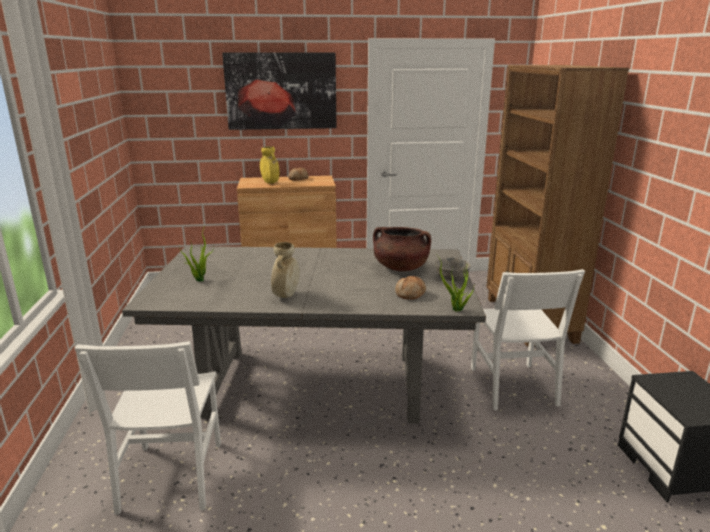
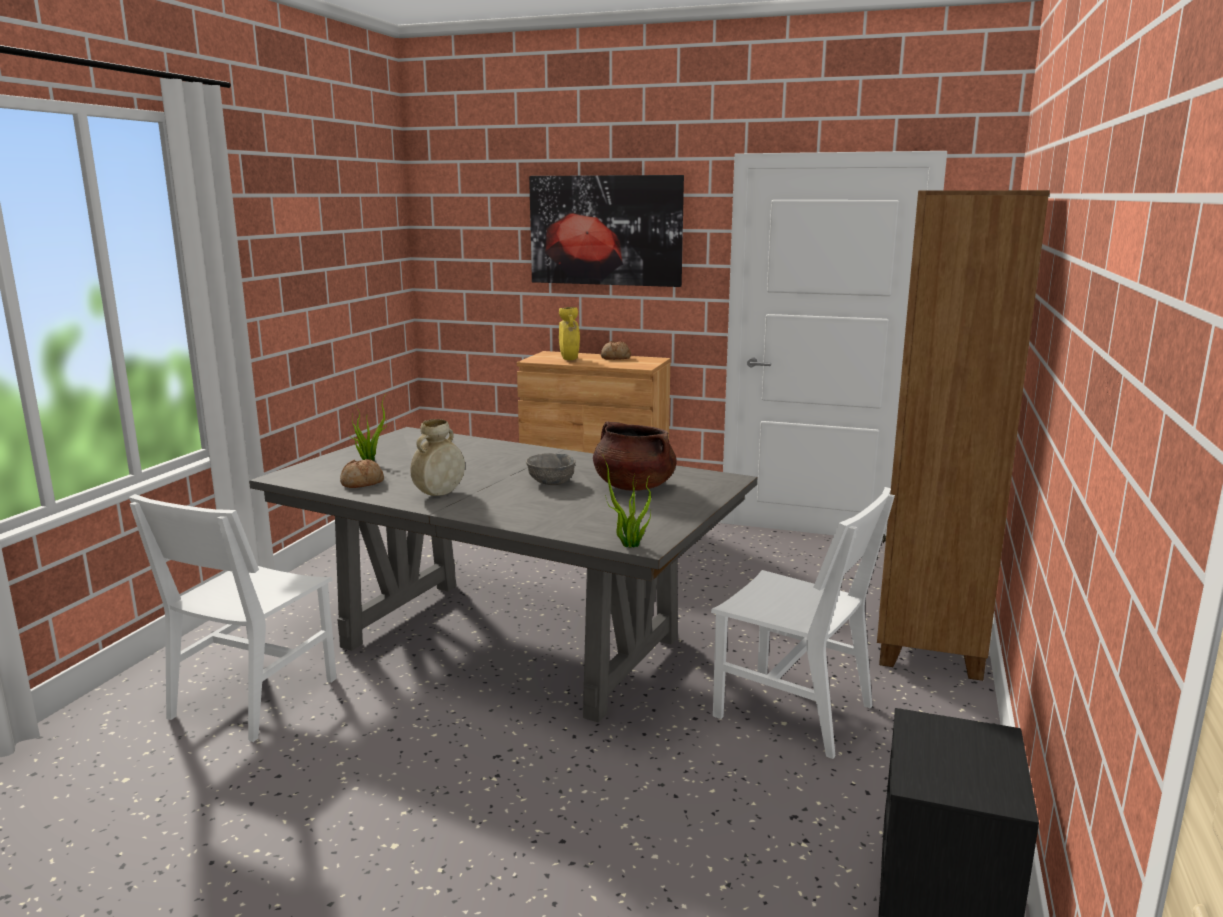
camera: 25 degrees right, 5 degrees down
(410, 294) = (596, 518): bread -> bread (362, 483)
(451, 279) = (684, 510): grey bowl -> grey bowl (551, 482)
(512, 386) = (793, 711): white chair -> white chair turned 75 degrees counterclockwise

